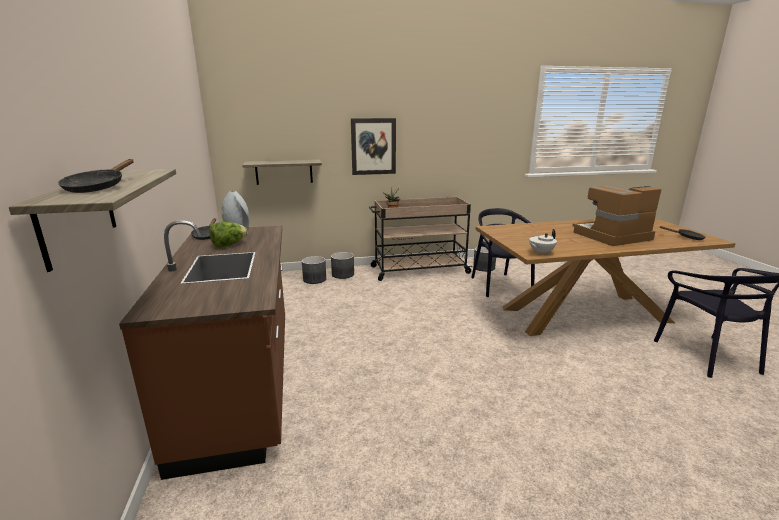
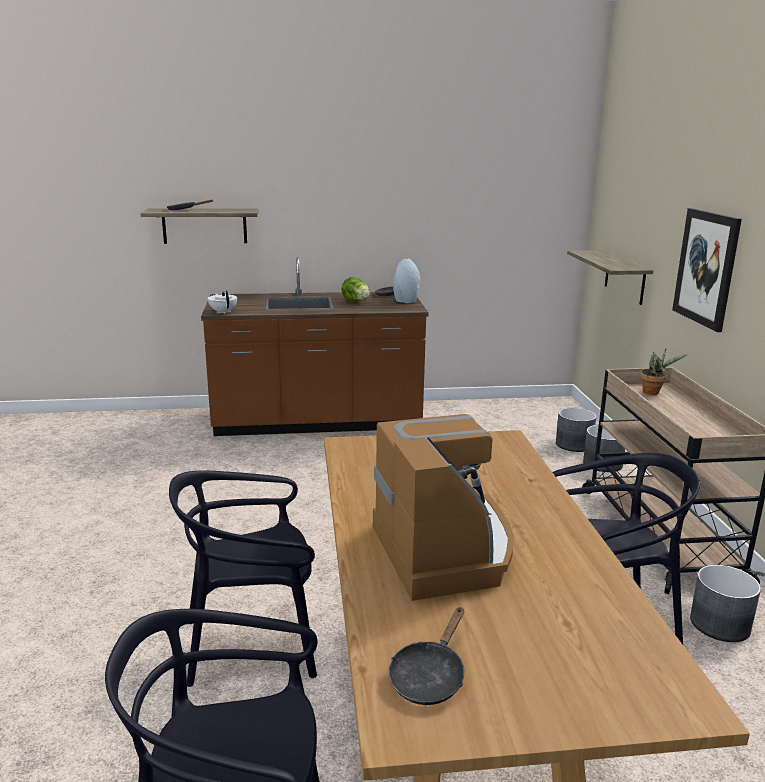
camera: 95 degrees right, 0 degrees up
(540, 252) = (351, 451): white teapot -> white teapot (223, 312)
(593, 370) = (252, 643): none -> black chair

